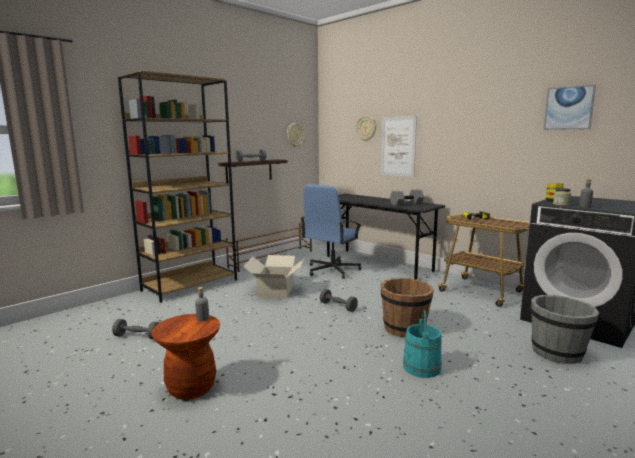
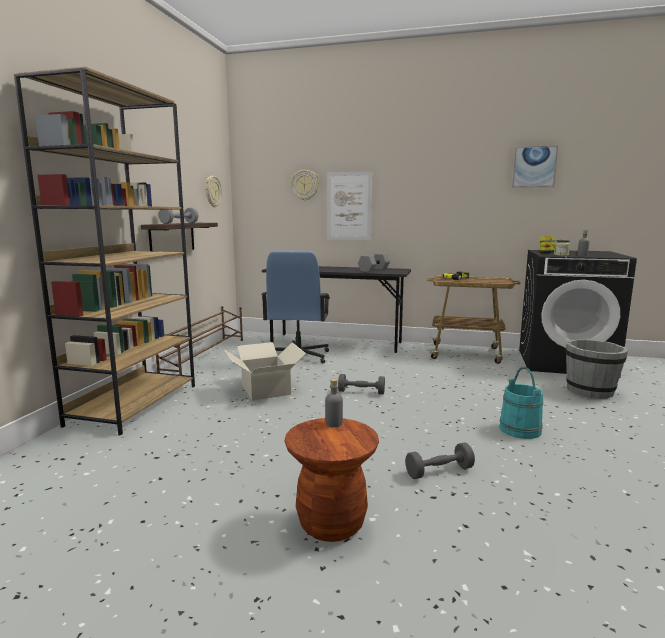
camera: 30 degrees left, 0 degrees up
(137, 336) = (153, 486): grey dumbbell -> grey dumbbell (439, 472)
(405, 329) = (455, 399): brown bucket -> none

